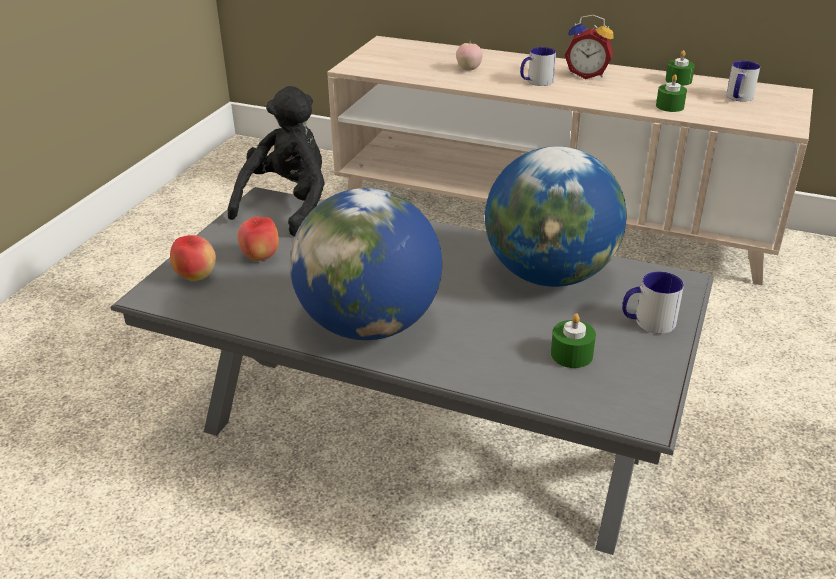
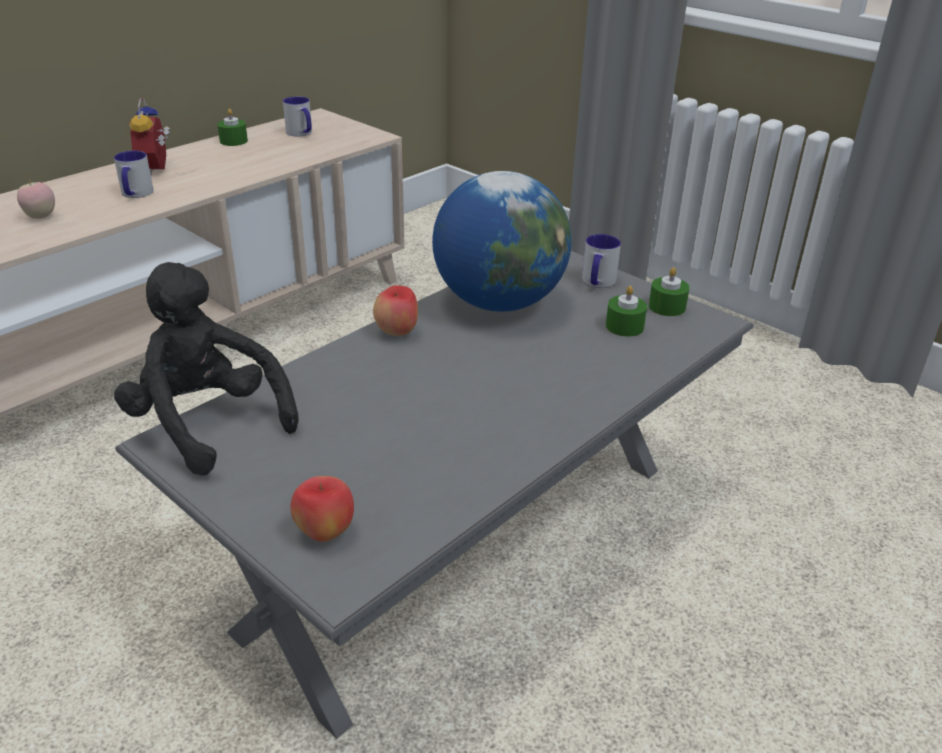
camera: 70 degrees left, 0 degrees up
(260, 257) = (321, 469): apple -> apple (397, 332)
(369, 325) = (520, 418): globe -> none
(587, 74) = (158, 169): alarm clock -> alarm clock turned 135 degrees clockwise
(669, 106) = (280, 159): green candle -> green candle (667, 307)

